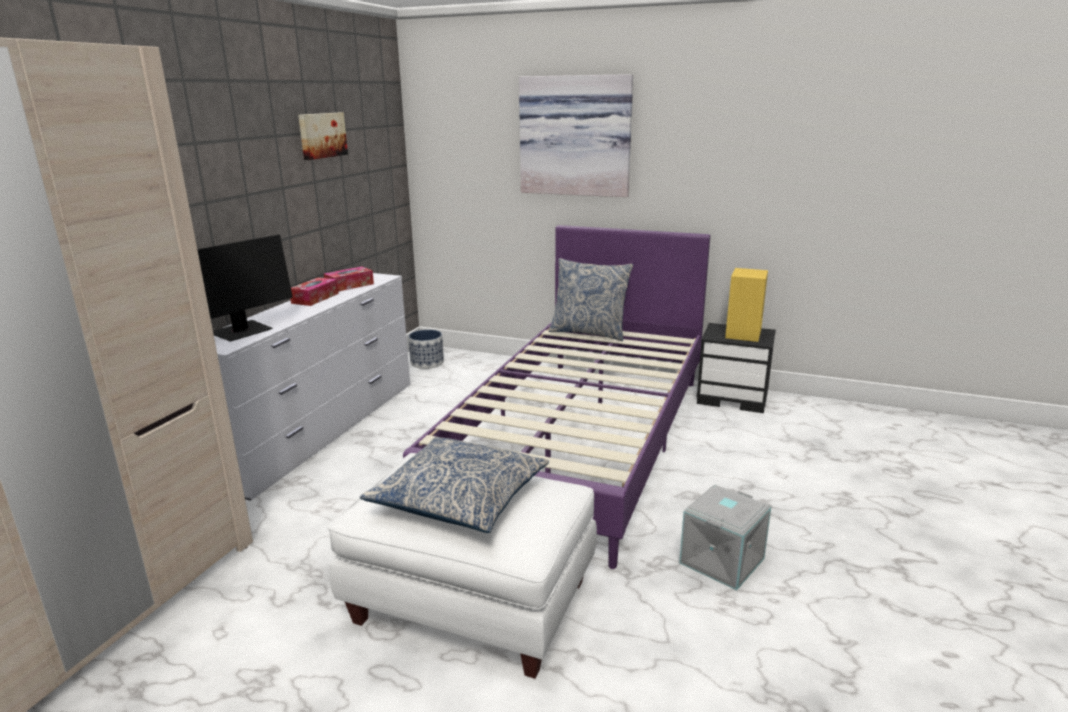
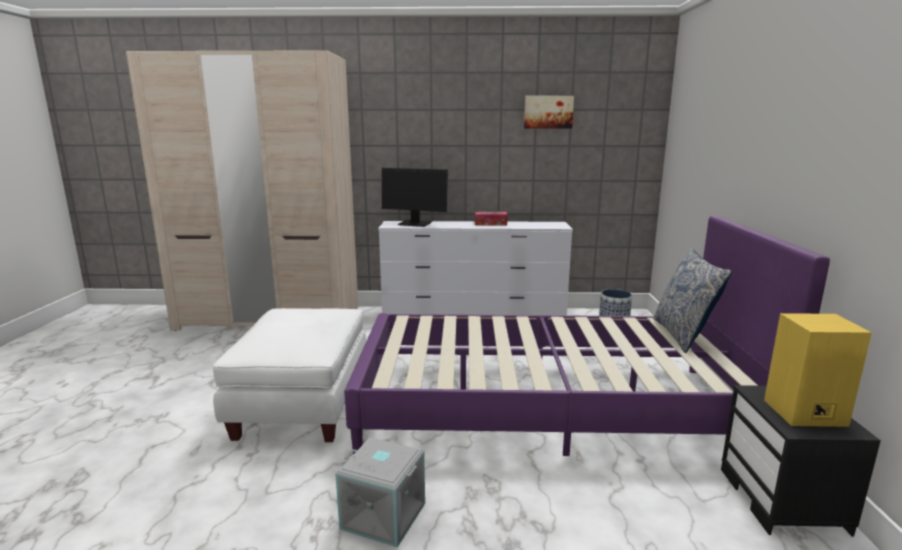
camera: 70 degrees right, 5 degrees down
(349, 285) = (527, 224): tissue box -> none
(459, 498) = (294, 325): pillow -> none
(576, 136) = (751, 117): picture -> none

